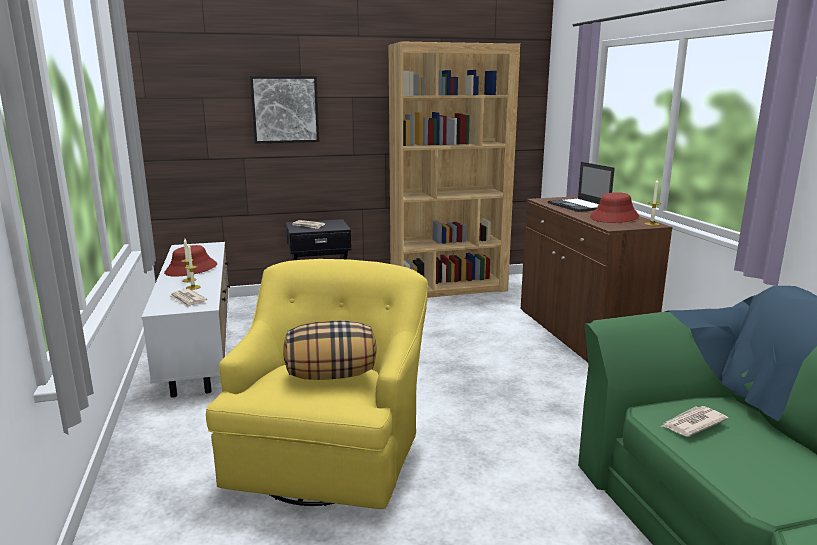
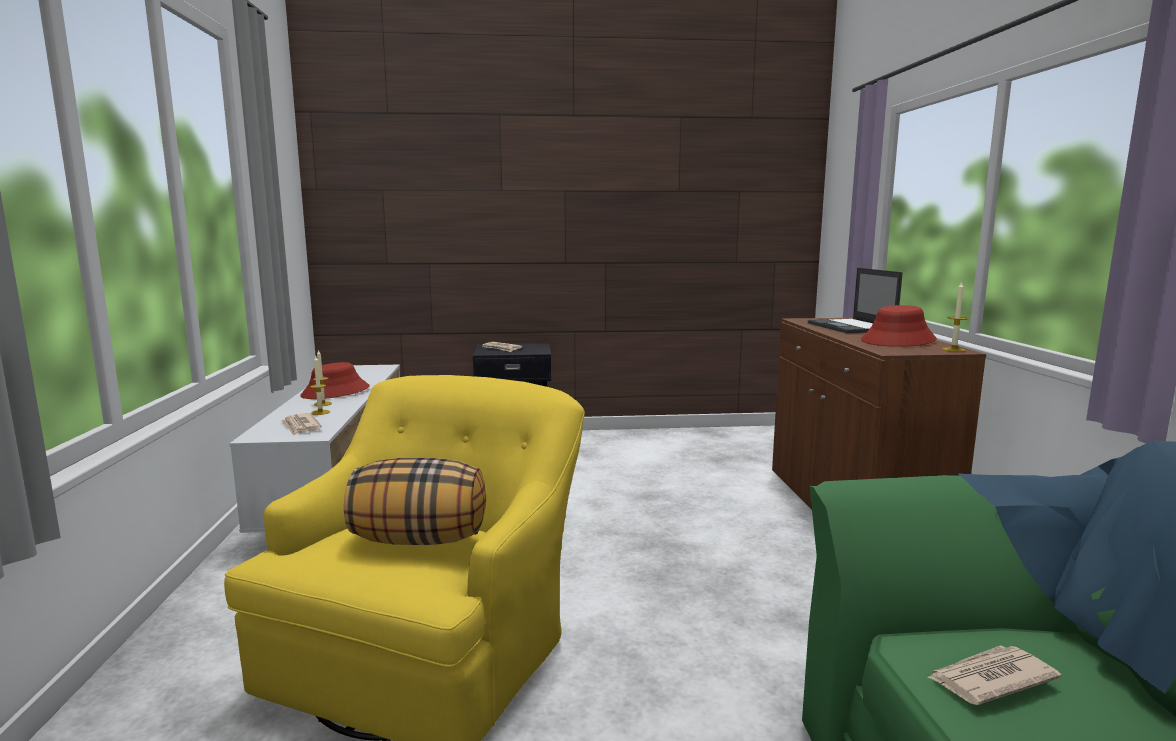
camera: 10 degrees right, 5 degrees down
(285, 109) = (480, 205): picture -> none
(449, 288) = (683, 438): brown bookcase -> none

